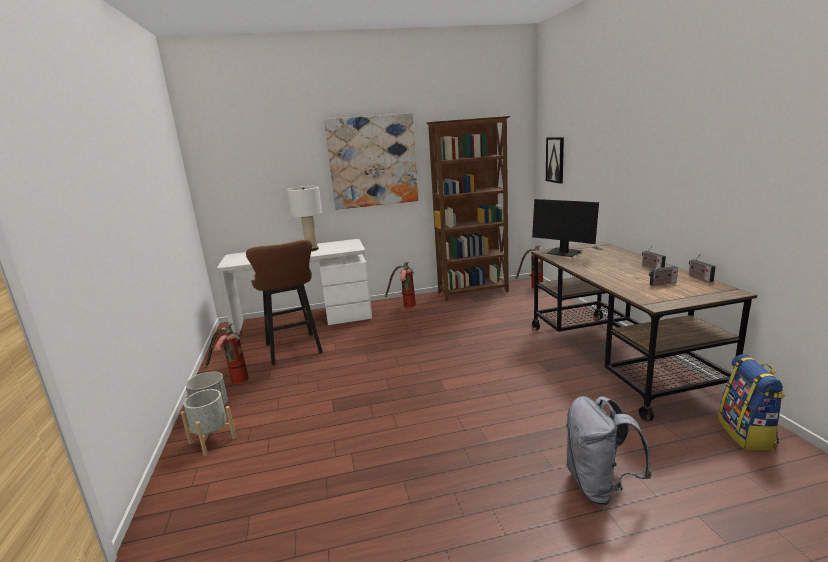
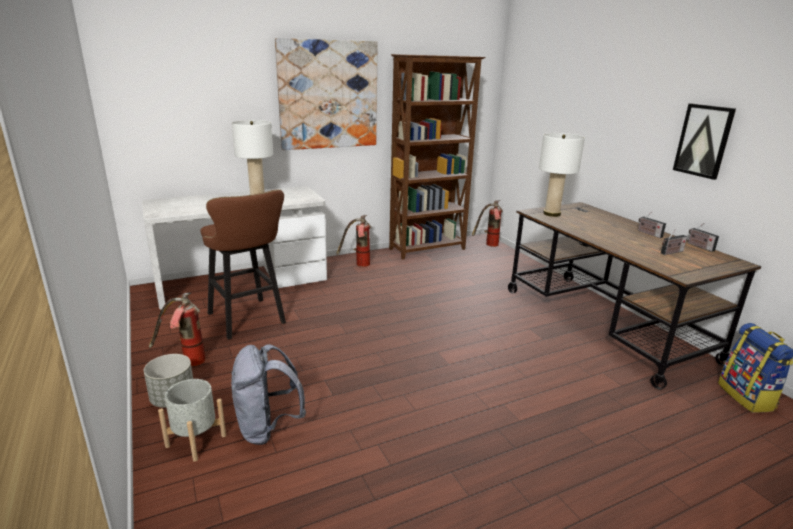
camera: 15 degrees left, 5 degrees up
(555, 159) = (525, 109): picture -> picture (703, 141)
(563, 253) = (552, 214): monitor -> white table lamp
(599, 486) = (646, 459): grey backpack -> grey backpack (267, 428)

